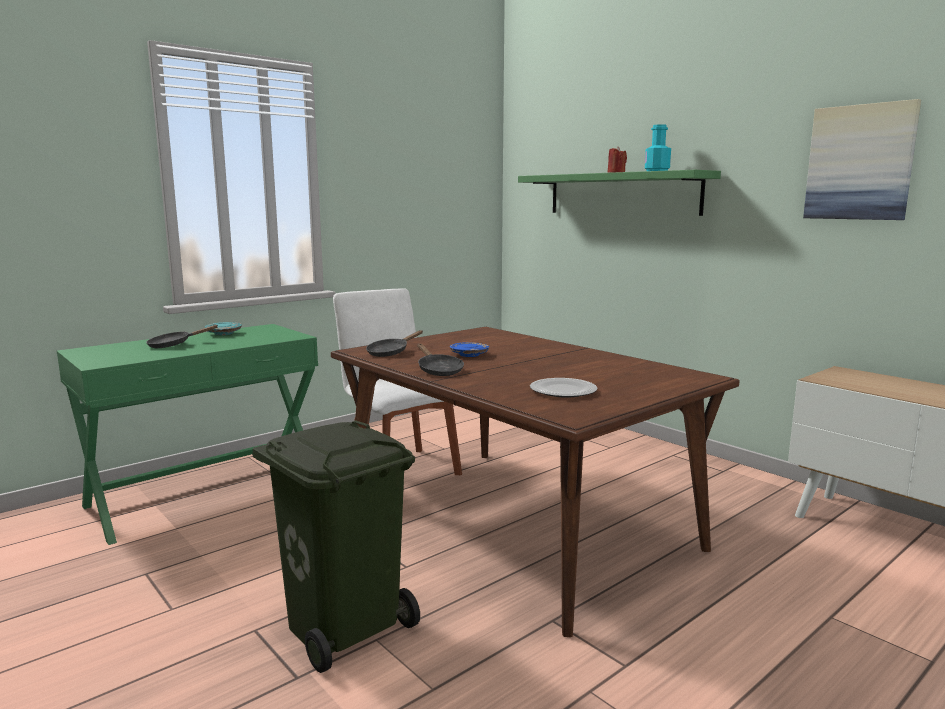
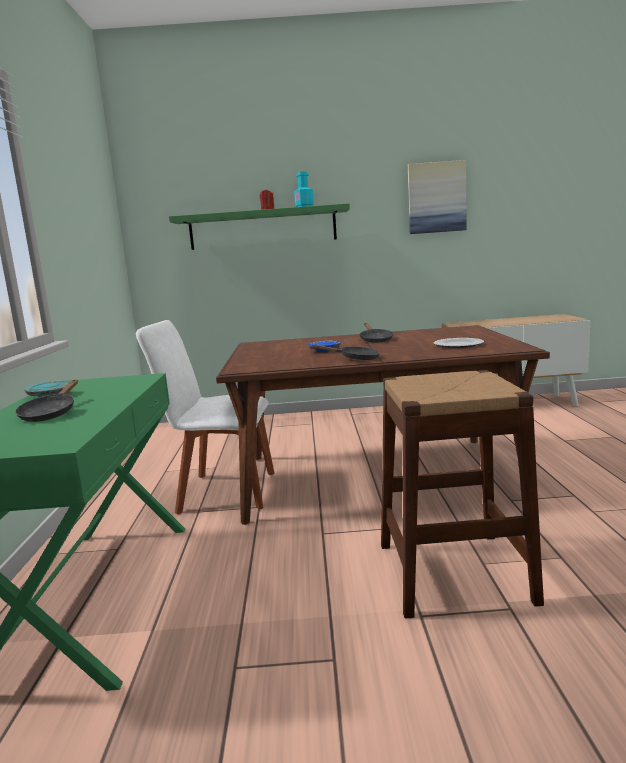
camera: 50 degrees left, 0 degrees up
(345, 626) = (453, 572): green trash can -> brown stool
(390, 352) = (269, 363): black frying pan -> black frying pan (375, 340)

